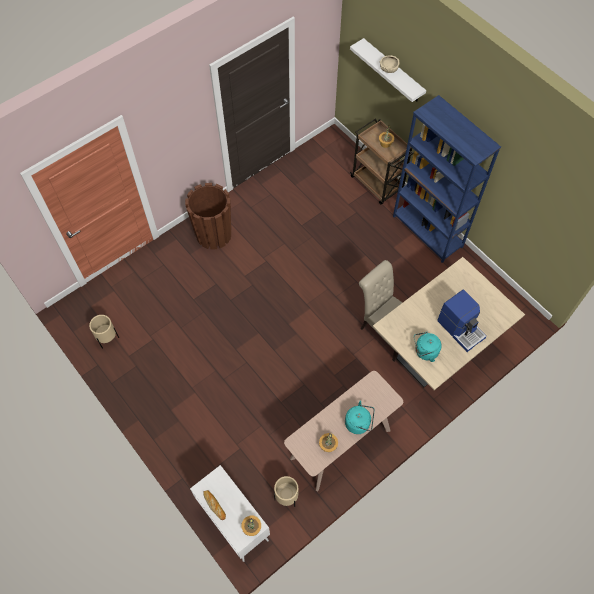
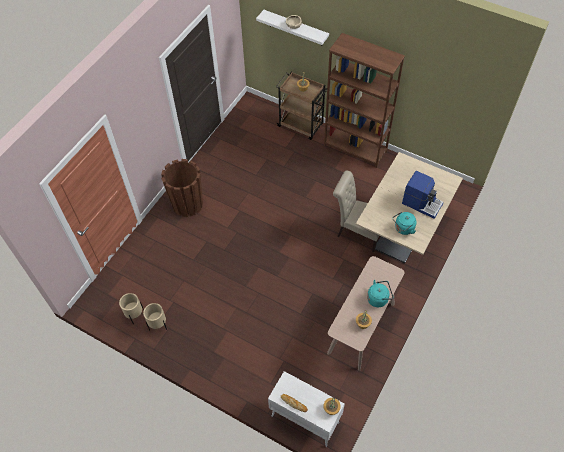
camera: 20 degrees left, 5 degrees down
(286, 497) = (338, 384): beige planter -> beige planter (158, 325)
(427, 231) = (355, 148): blue bookcase -> brown bookcase

